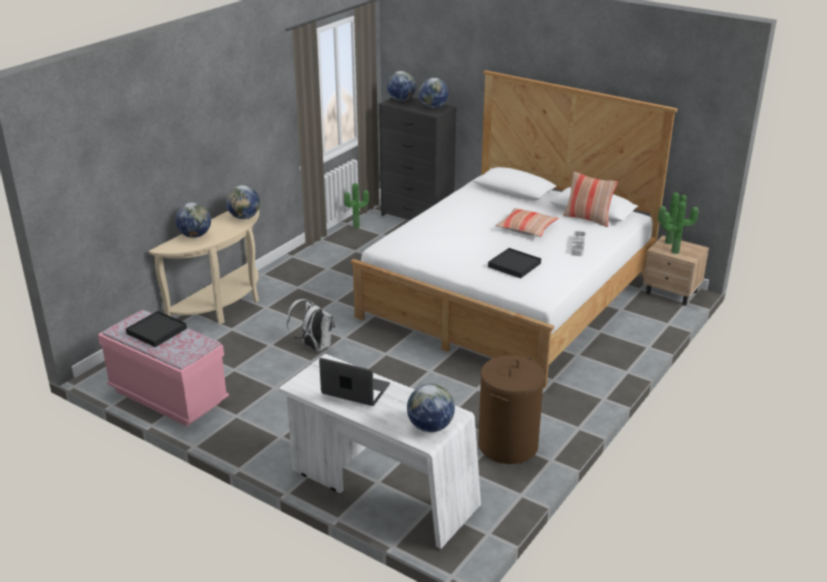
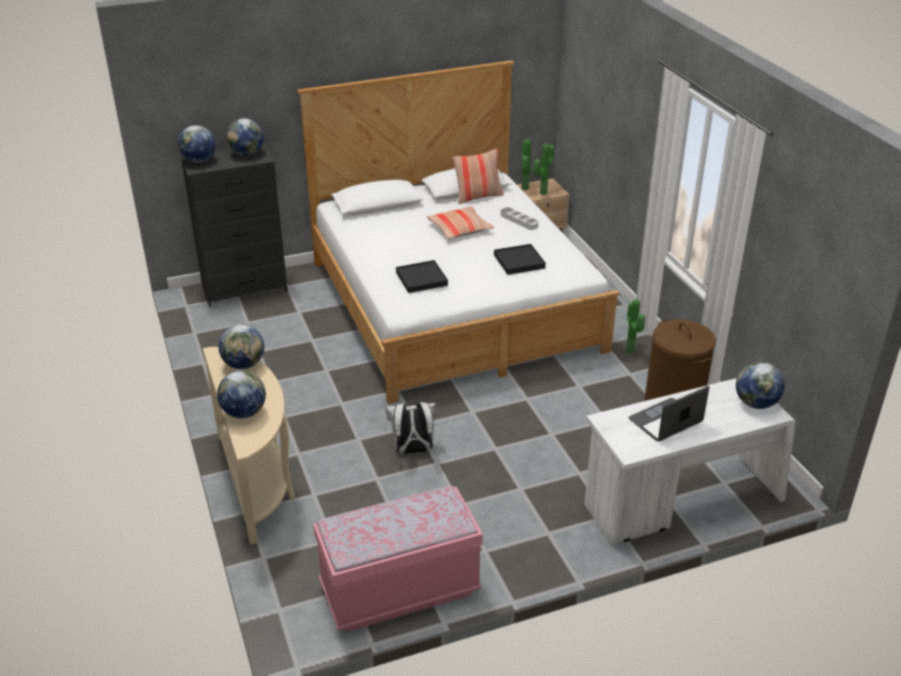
camera: 55 degrees left, 5 degrees up
(156, 331) = (385, 523): black tray -> black tray (421, 279)
(357, 227) = (211, 330): potted plant -> potted plant (631, 351)

